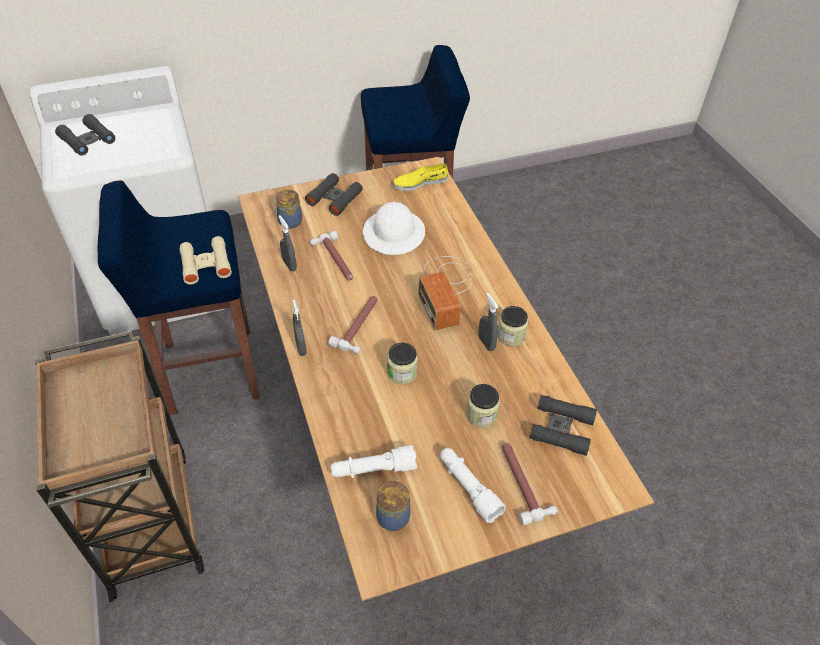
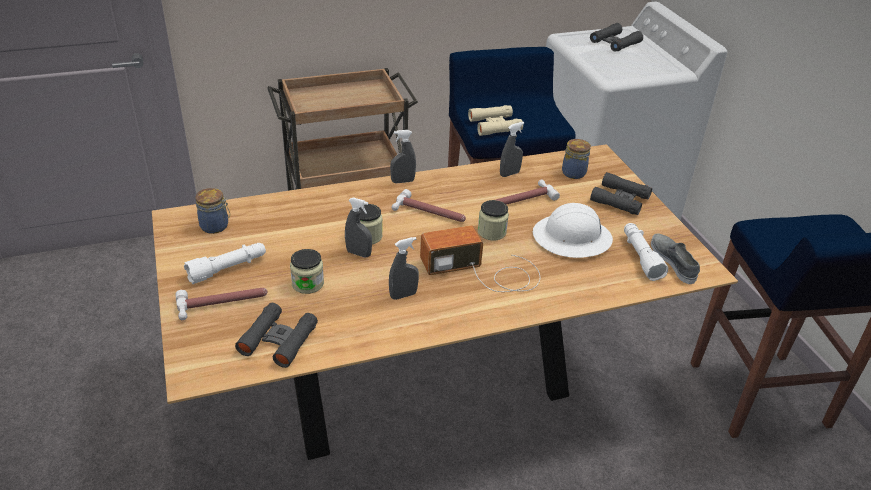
camera: 90 degrees right, 10 degrees down
(373, 470) = (263, 217): white flashlight -> white flashlight (640, 257)
(420, 182) = (673, 261): yellow shoe -> grey shoe
(430, 378) = (358, 253): none -> grey spray bottle
(510, 336) = (413, 315): jar -> jar (491, 232)

